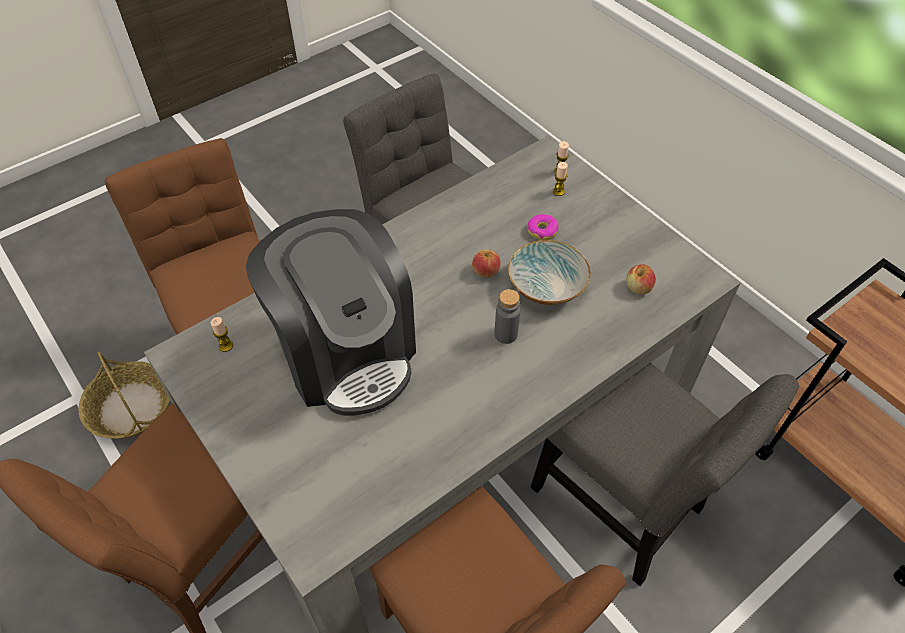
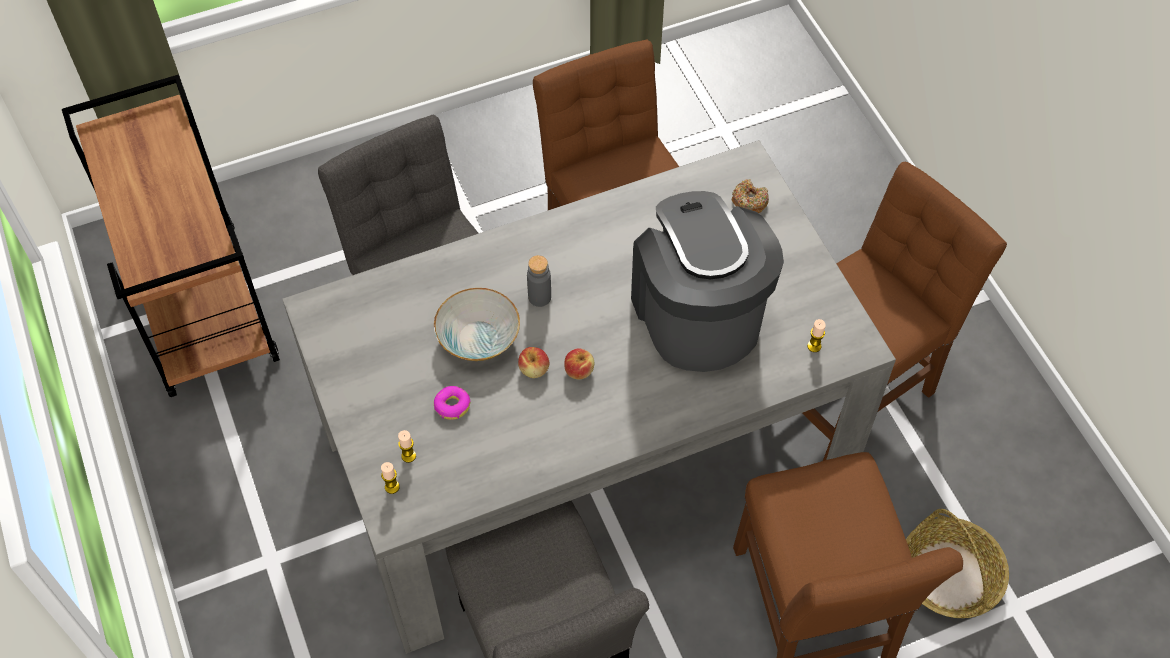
camera: 165 degrees left, 5 degrees up
(306, 497) = (749, 201): none -> donut
(638, 287) = (387, 315): apple -> apple (579, 370)

